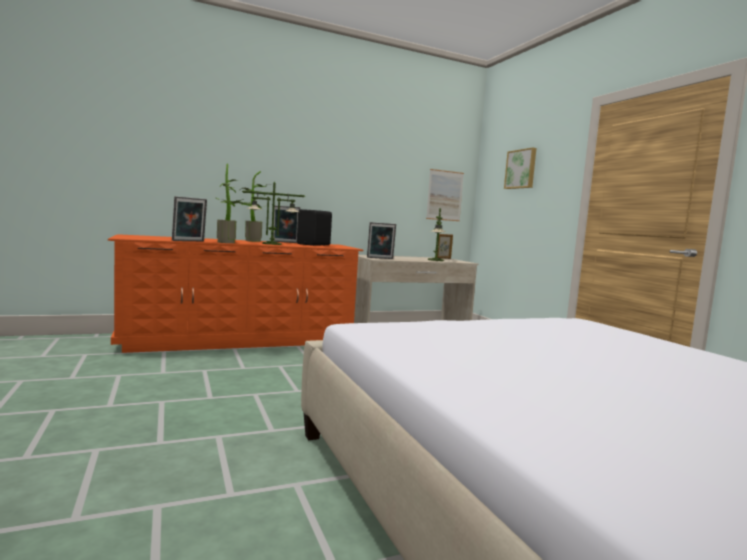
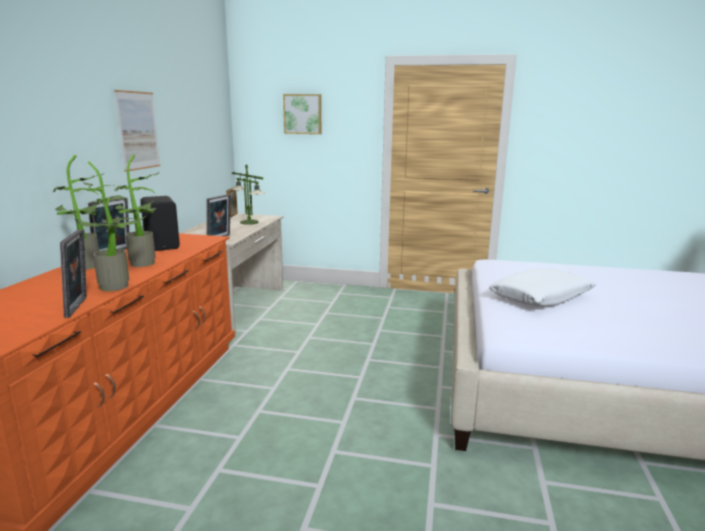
camera: 55 degrees left, 10 degrees up
(272, 244) = (145, 264): table lamp -> potted plant
(444, 195) = (215, 143): picture -> picture (138, 130)
(499, 333) = (541, 297): none -> white pillow

